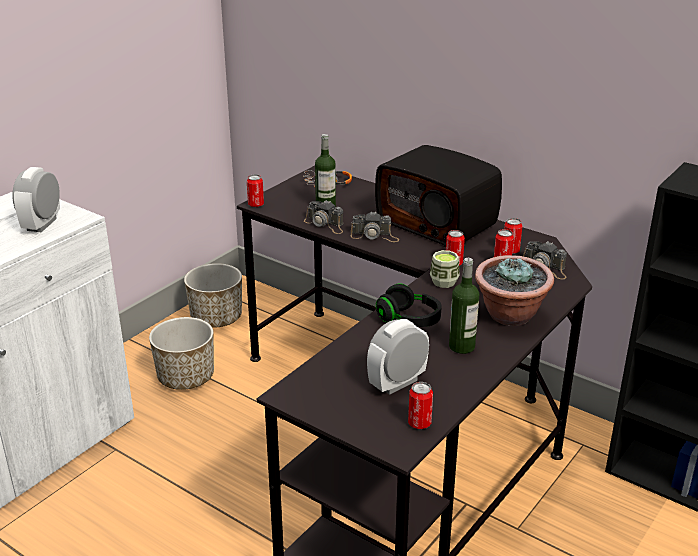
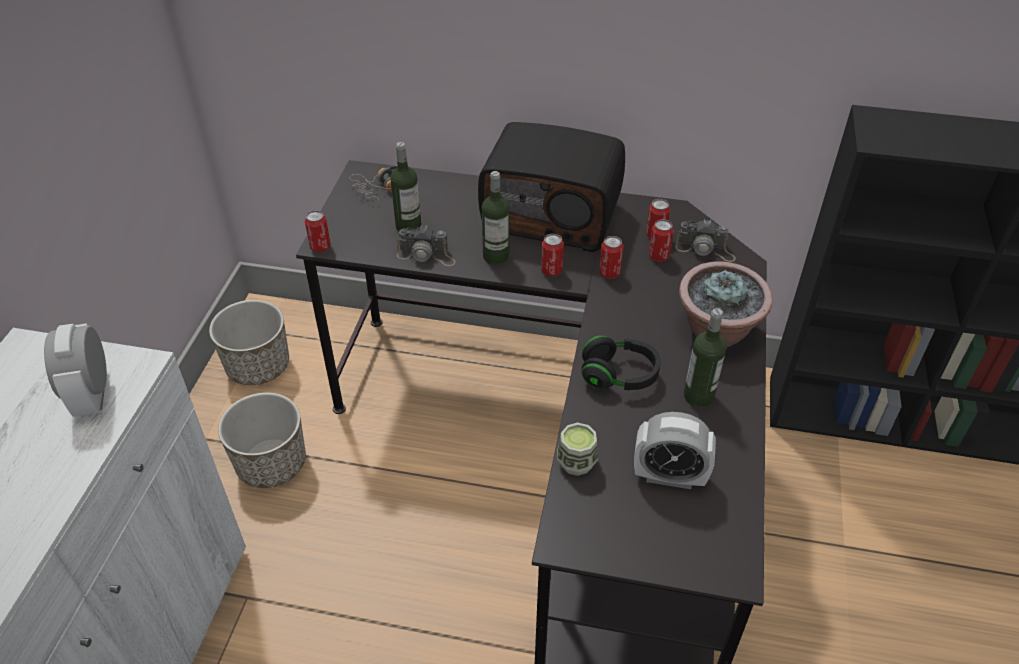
camera: 25 degrees left, 15 degrees up
(375, 236) = (496, 256): camera -> bottle
(397, 383) = (669, 476): alarm clock -> alarm clock turned 105 degrees counterclockwise
(419, 423) = (730, 527): can -> can (551, 271)
(444, 282) = (617, 304): cup -> cup (576, 462)

